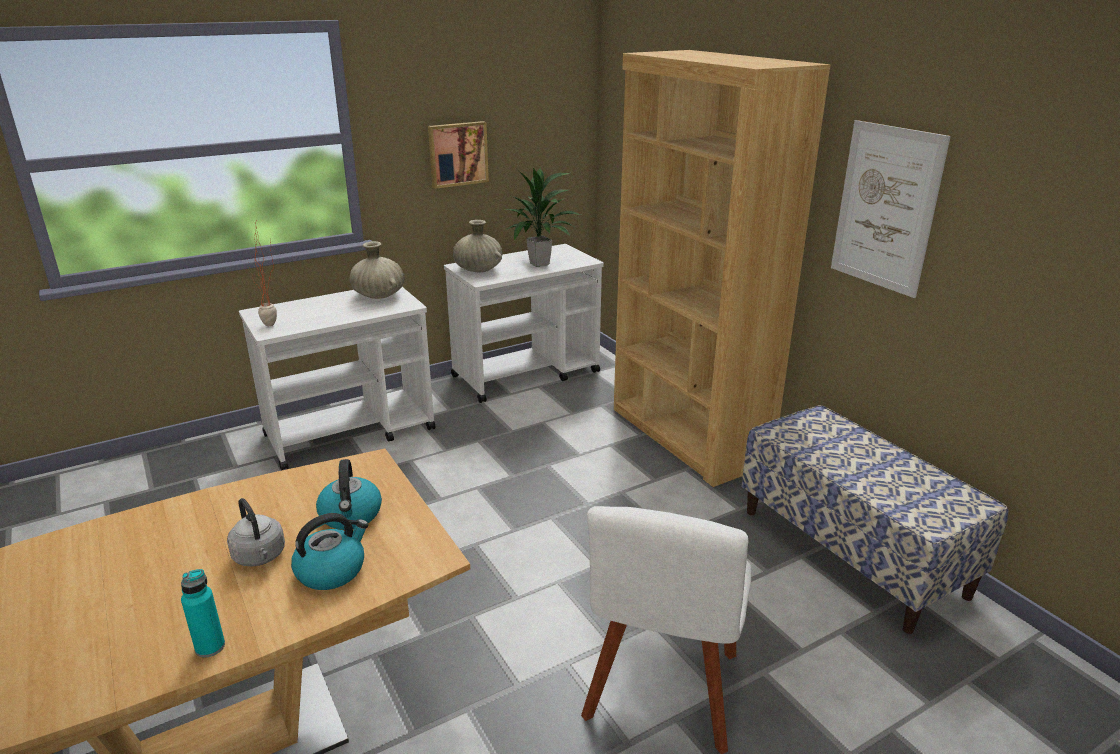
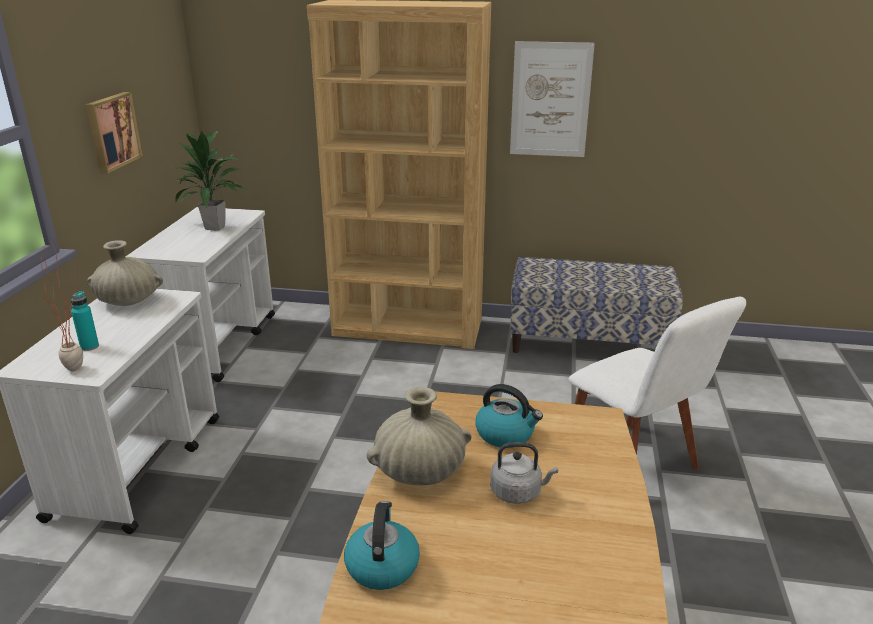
camera: 50 degrees left, 0 degrees up
(210, 647) = (622, 548): turquoise bottle -> turquoise bottle (89, 346)
(331, 570) = (573, 464): kettle -> kettle (382, 565)
(478, 270) = (172, 249): beige vase -> beige vase (419, 471)

